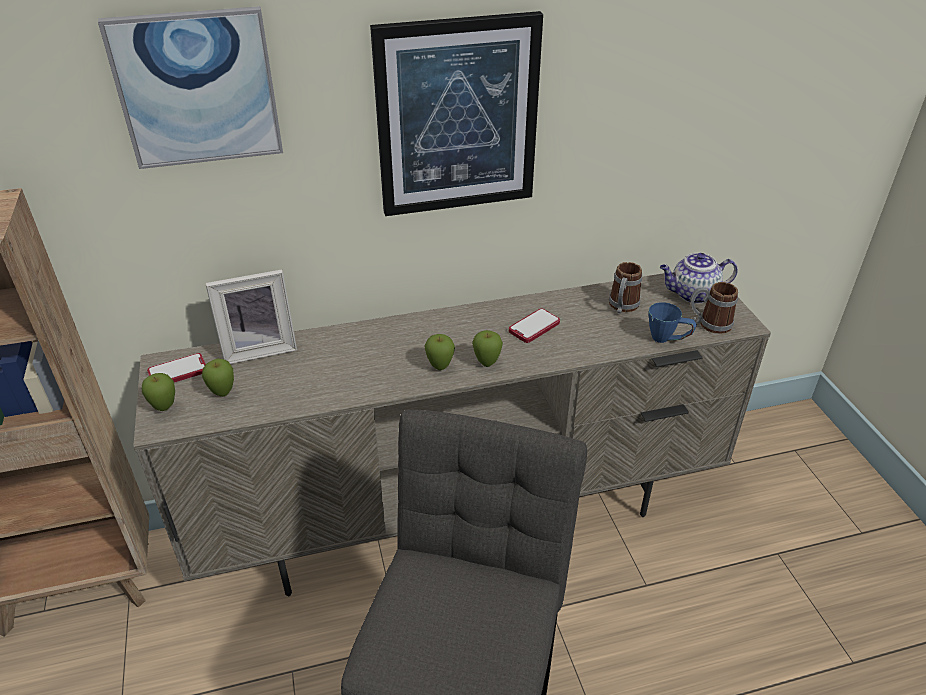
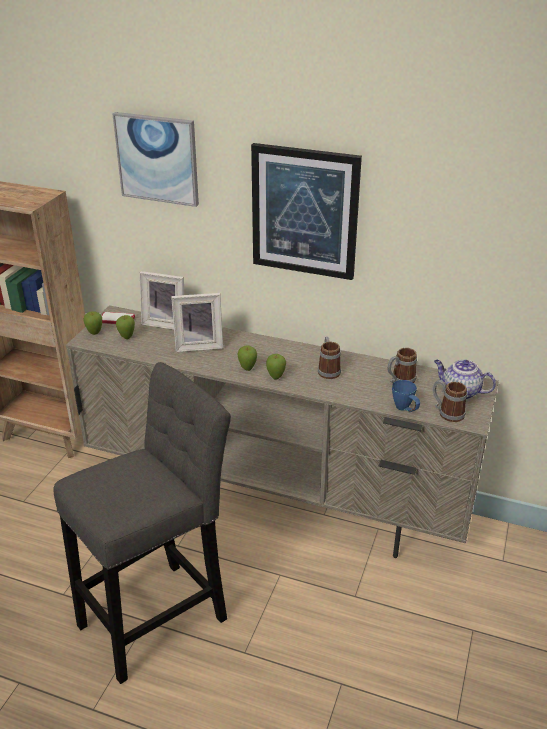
camera: 35 degrees right, 5 degrees down
(340, 361) = (199, 345): none -> picture frame
(534, 327) = (328, 370): phone -> mug

